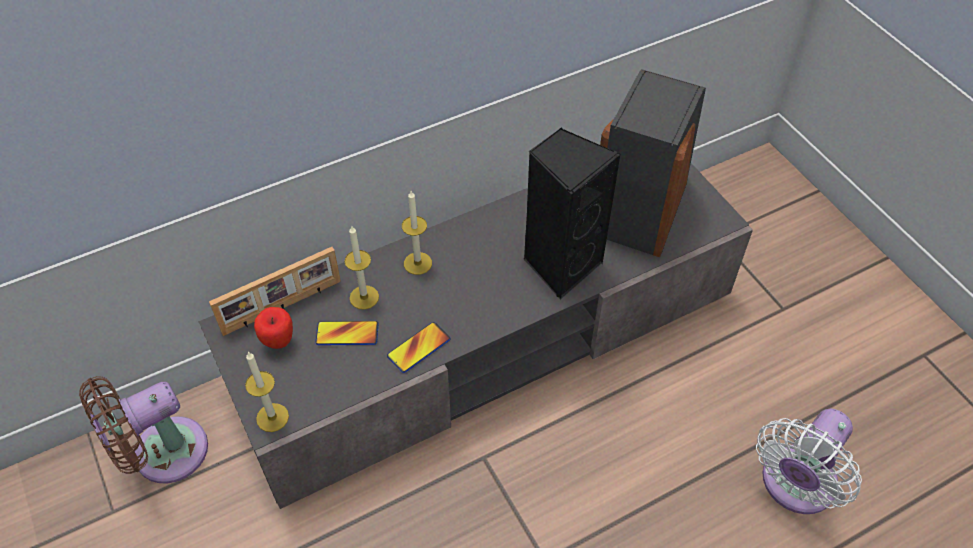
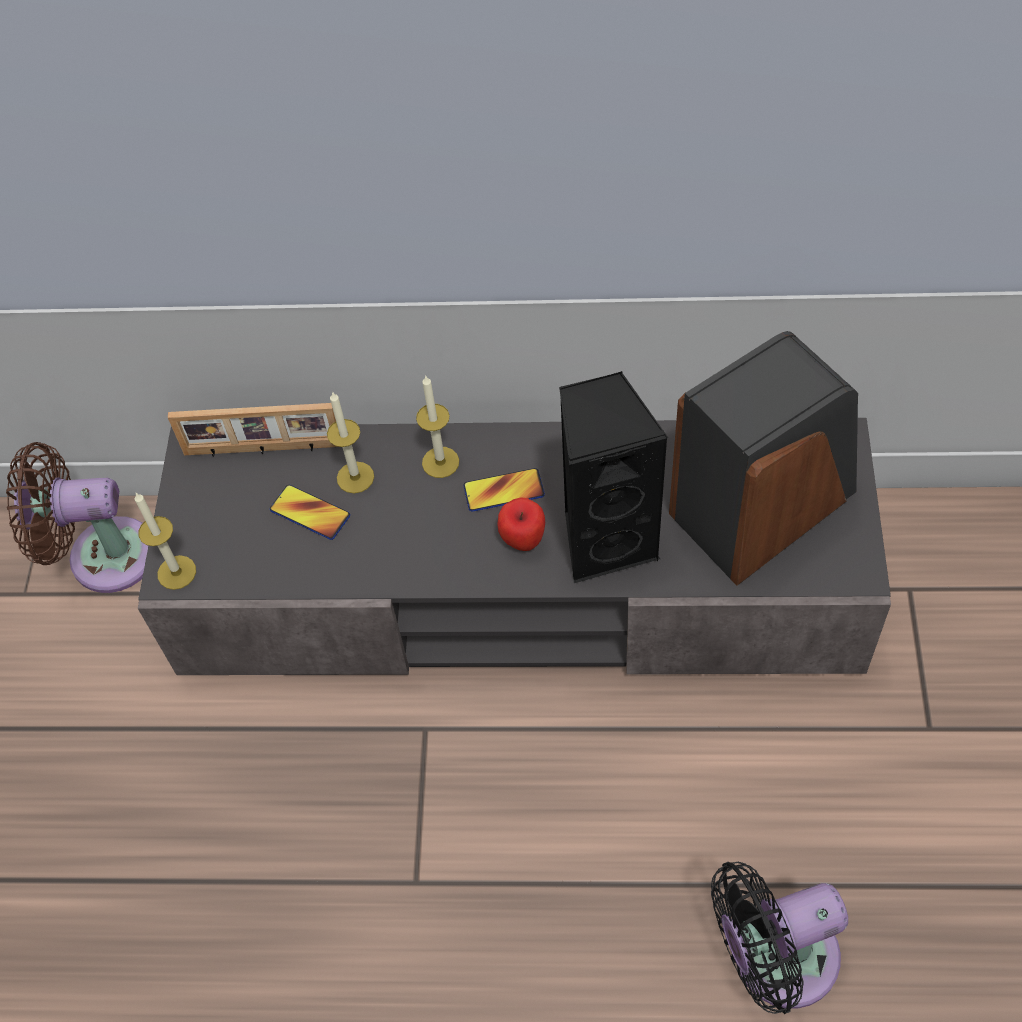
camera: 35 degrees right, 5 degrees up
(278, 342) = (234, 489): apple -> apple (523, 542)
(419, 348) = (375, 566): phone -> phone (504, 491)
(794, 486) = (774, 959): white fan -> black fan

